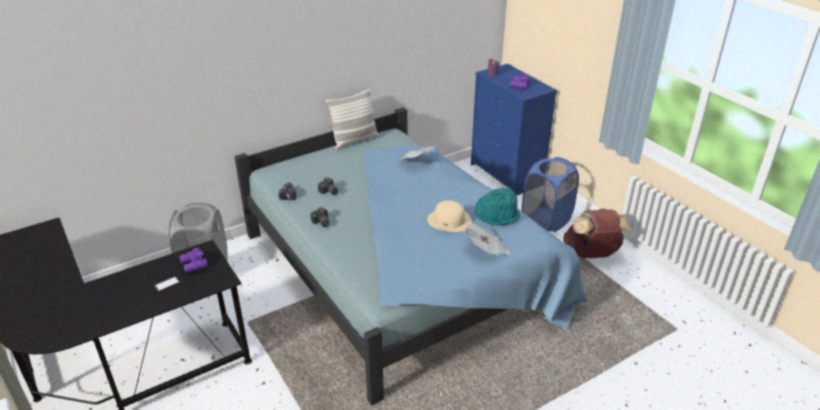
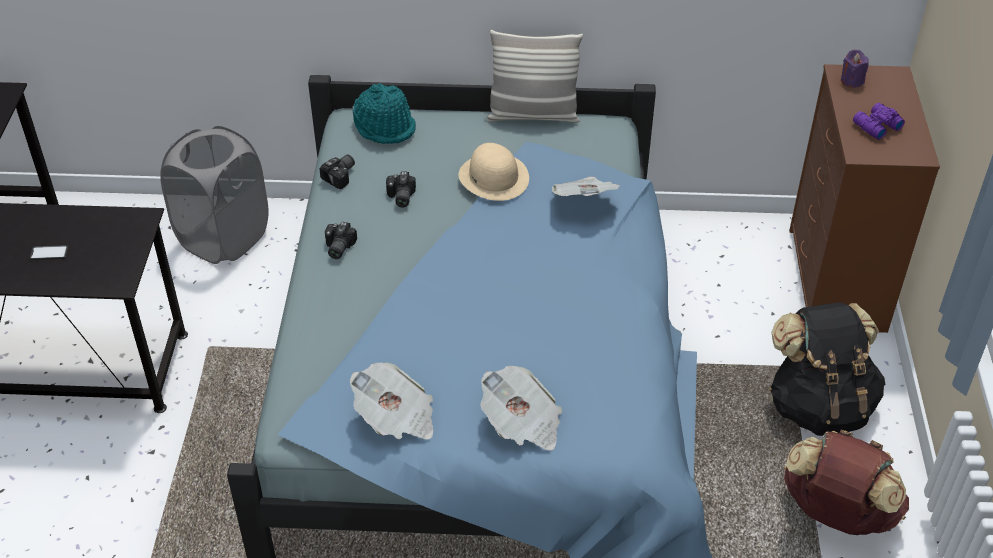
camera: 35 degrees right, 10 degrees up
(193, 265) = (104, 238): purple binoculars -> none
(429, 273) = (396, 418): none -> newspaper
(449, 220) = (521, 340): beige hat -> beige hat (494, 177)
(497, 216) = (607, 370): turquoise hat -> turquoise hat (385, 127)
(507, 175) = (837, 280): blue dresser -> brown dresser
(546, 220) = (819, 405): blue laundry basket -> black backpack

